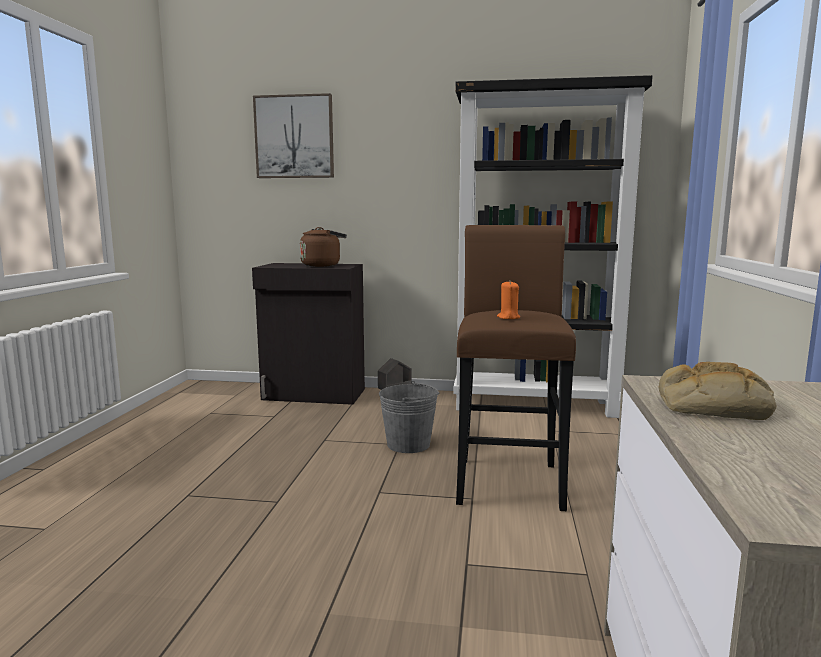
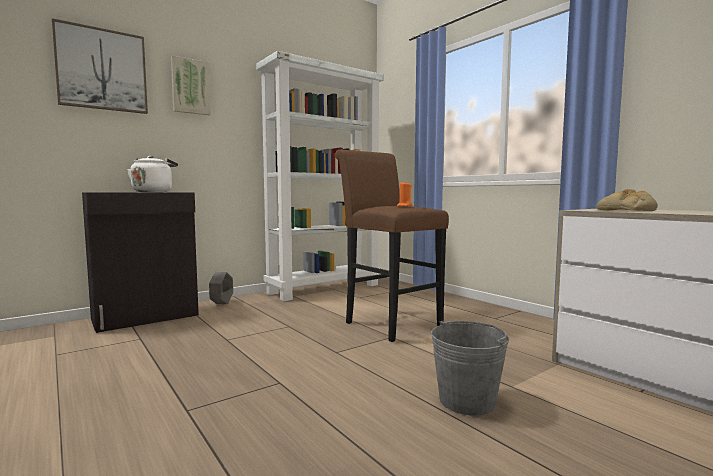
camera: 45 degrees left, 5 degrees down
(322, 265) = (153, 192): brown kettle -> white kettle
(380, 139) = (190, 86): none -> picture
(408, 444) = (295, 325): grey bucket -> grey bucket (467, 401)
(536, 405) = (324, 289): black bookcase -> white bookcase

